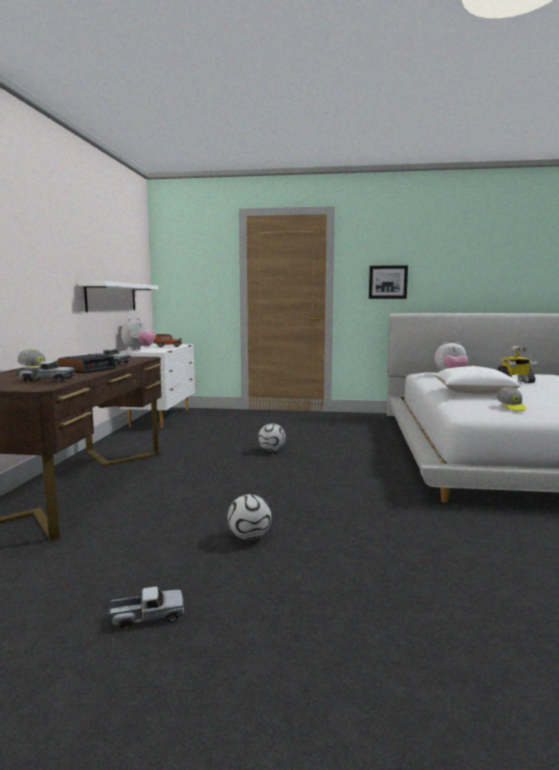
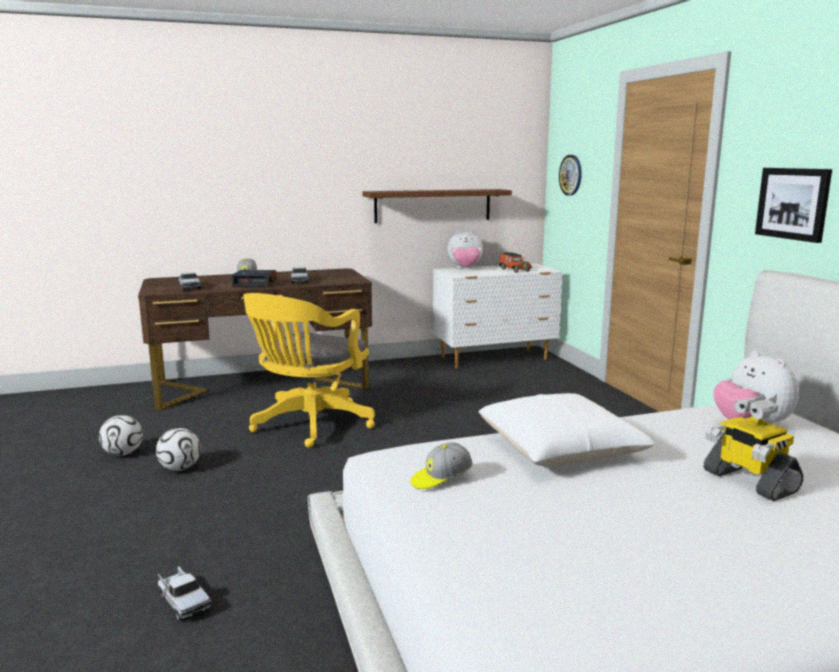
camera: 65 degrees right, 5 degrees up
(111, 297) = (433, 205): white shelf -> brown shelf
(147, 616) = (48, 464): toy truck -> toy truck (183, 601)
(187, 276) = (571, 175): none -> wall clock
(212, 480) = (309, 425): none -> yellow office chair
(272, 450) = (435, 429): football -> football (123, 453)

